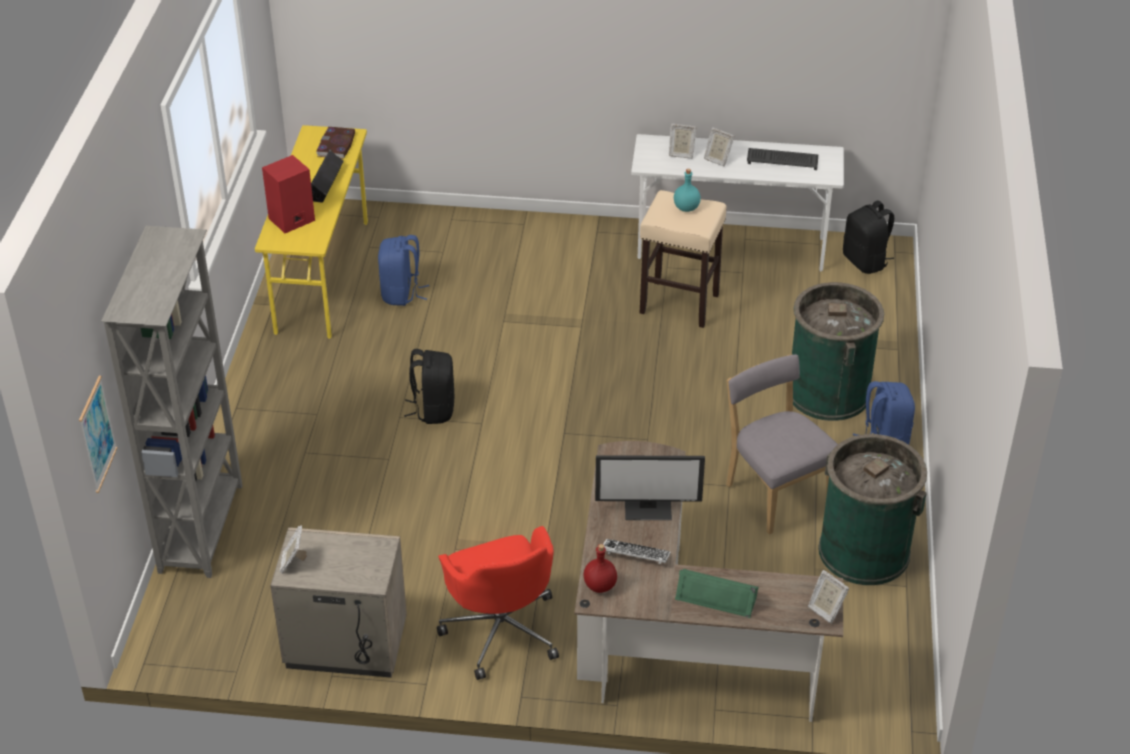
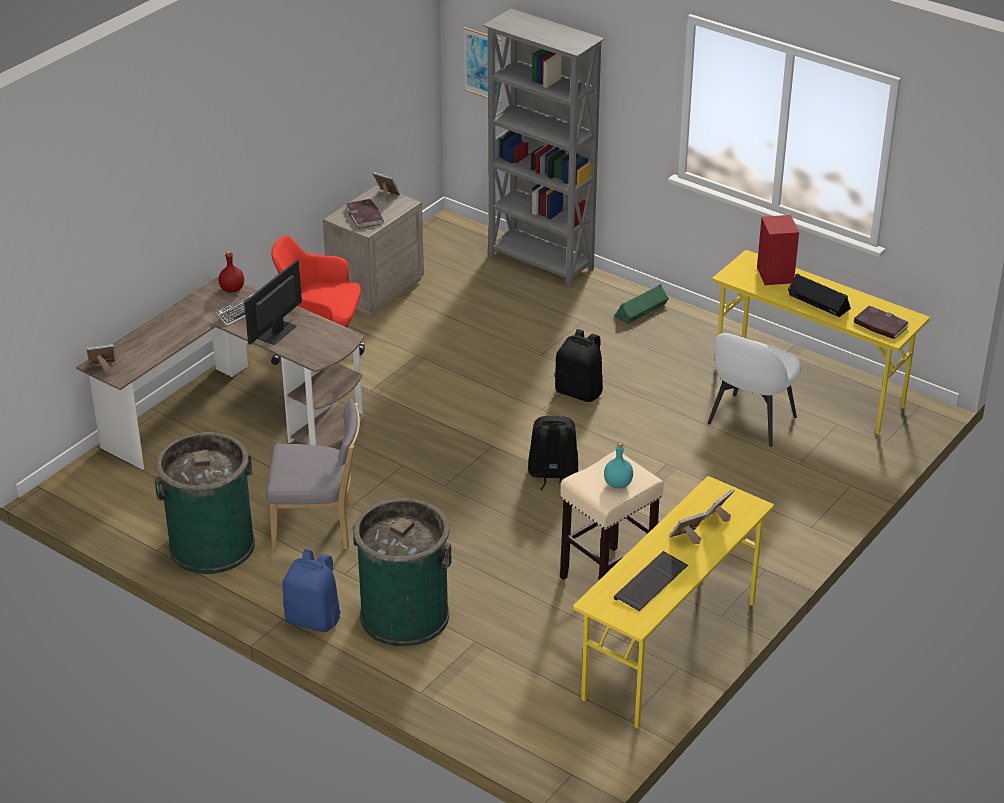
camera: 120 degrees right, 5 degrees down
(354, 560) = (365, 216): none -> book
(401, 293) = (750, 421): blue backpack -> white chair
(716, 596) = (168, 330): green speaker -> green speaker (641, 311)
(731, 248) = (670, 651): white desk -> yellow desk
(866, 262) = (571, 741): black backpack -> black backpack (552, 474)

